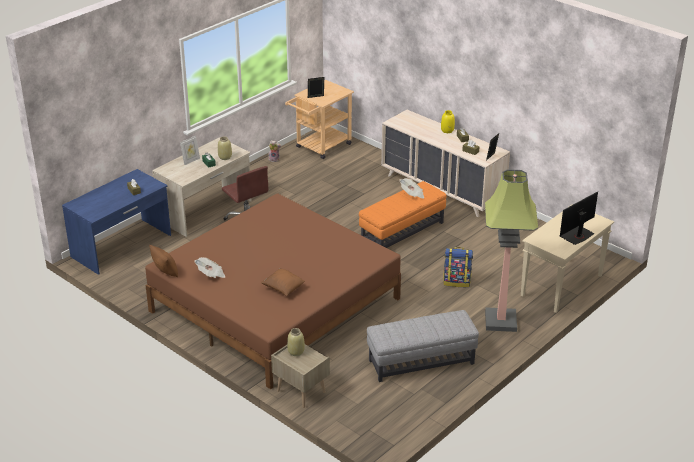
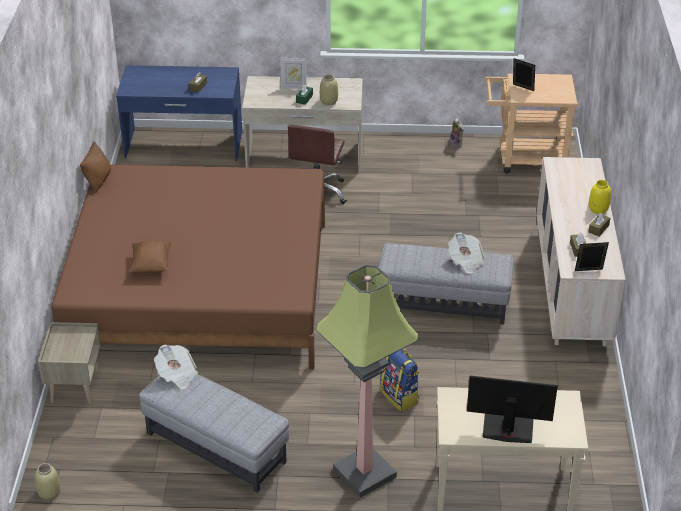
camera: 50 degrees right, 5 degrees up
(211, 274) = (123, 208): newspaper -> newspaper (177, 375)
(296, 352) = (75, 336): beige vase -> beige vase (50, 493)
(402, 232) = (443, 303): orange ottoman -> grey ottoman

